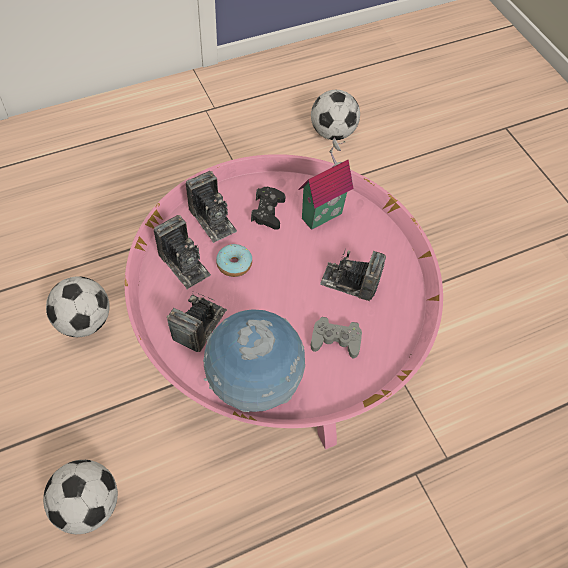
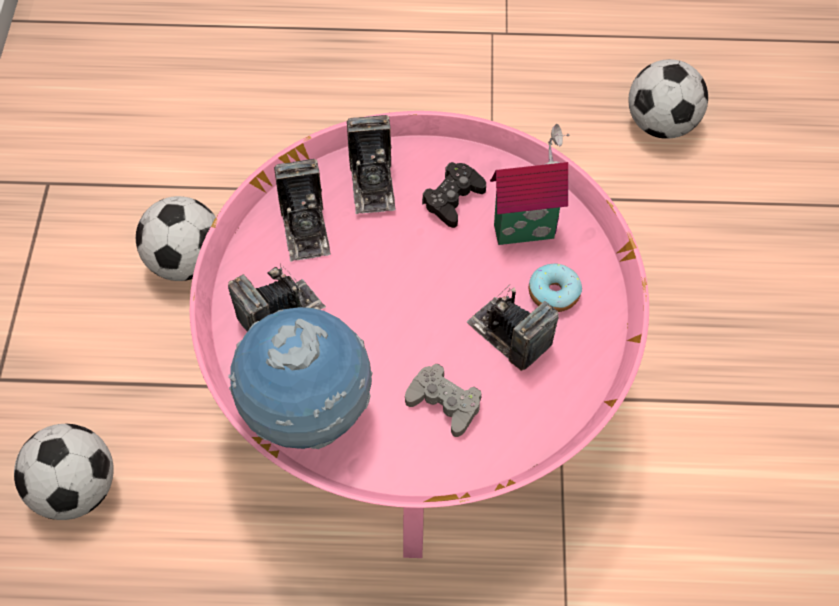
camera: 30 degrees right, 0 degrees up
(234, 264) = (368, 252): donut -> donut (554, 293)

